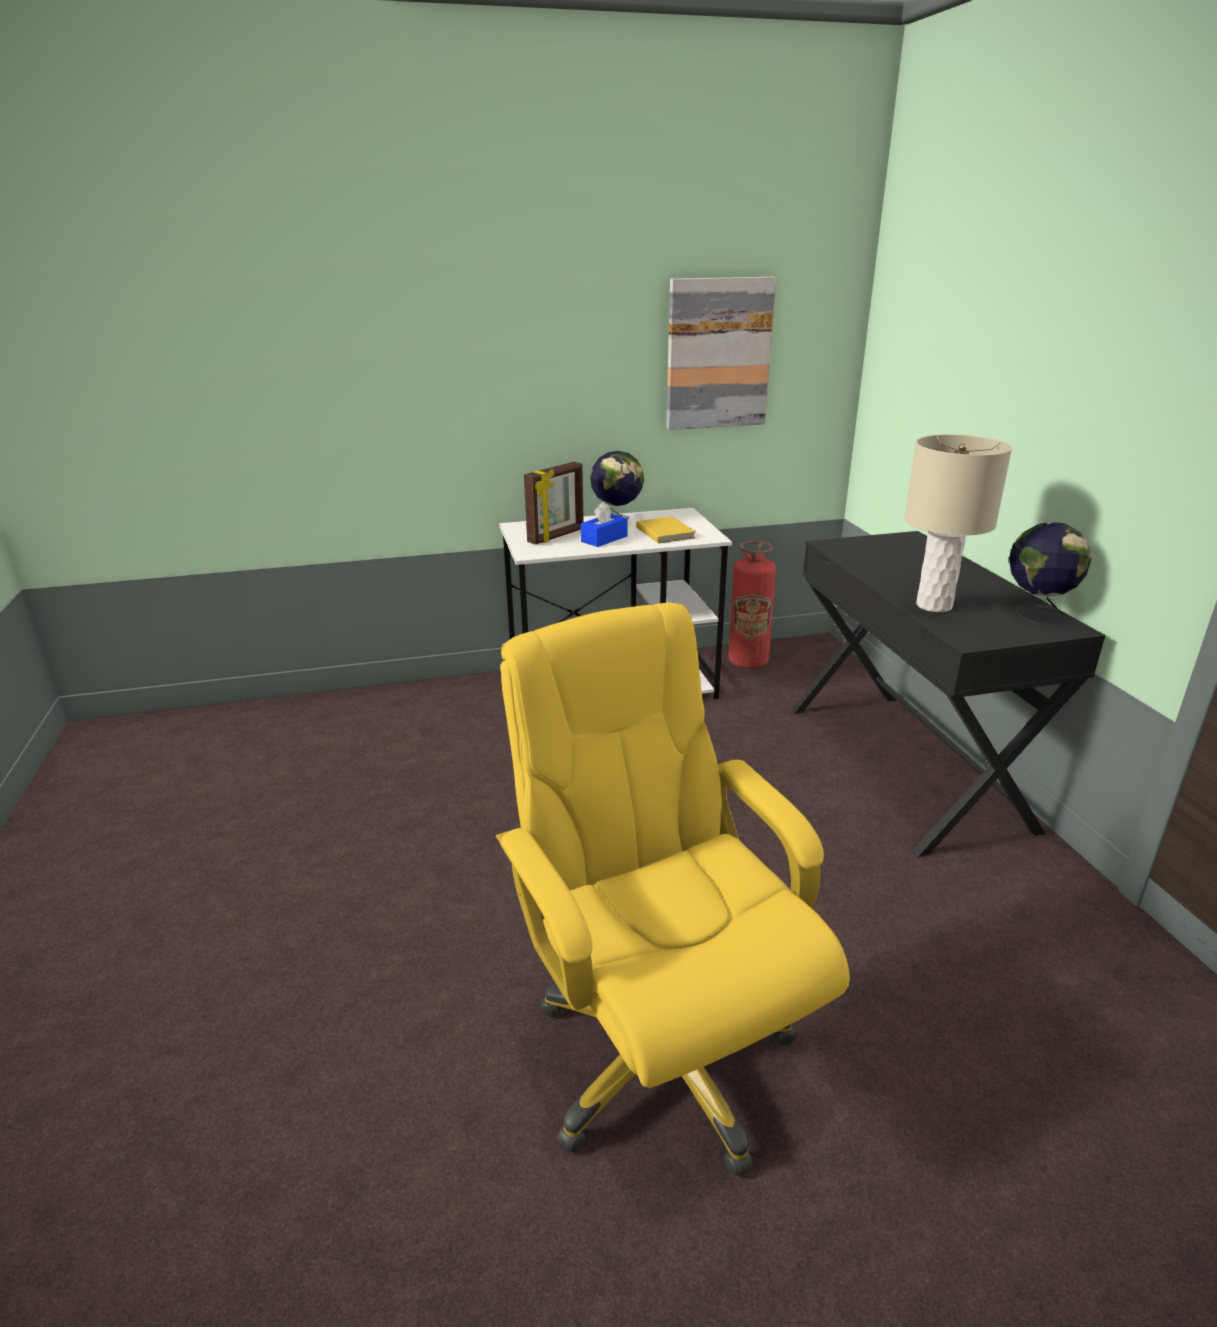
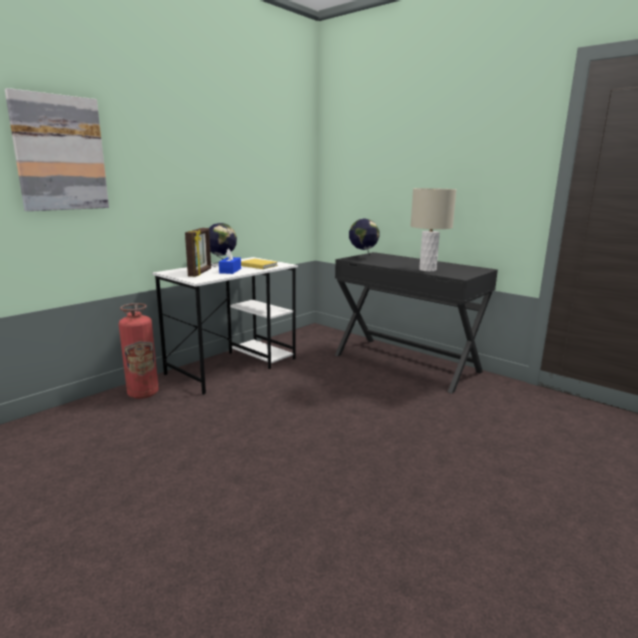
camera: 35 degrees left, 10 degrees down
(660, 1053) = (451, 510): yellow office chair -> none
(718, 354) = (258, 171): picture -> picture (60, 153)
(748, 662) = (291, 341): fire extinguisher -> fire extinguisher (143, 393)
(1036, 612) = (464, 267): globe -> globe (363, 257)

